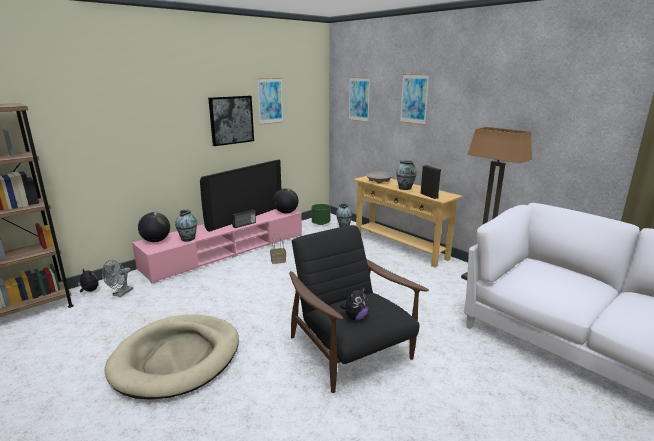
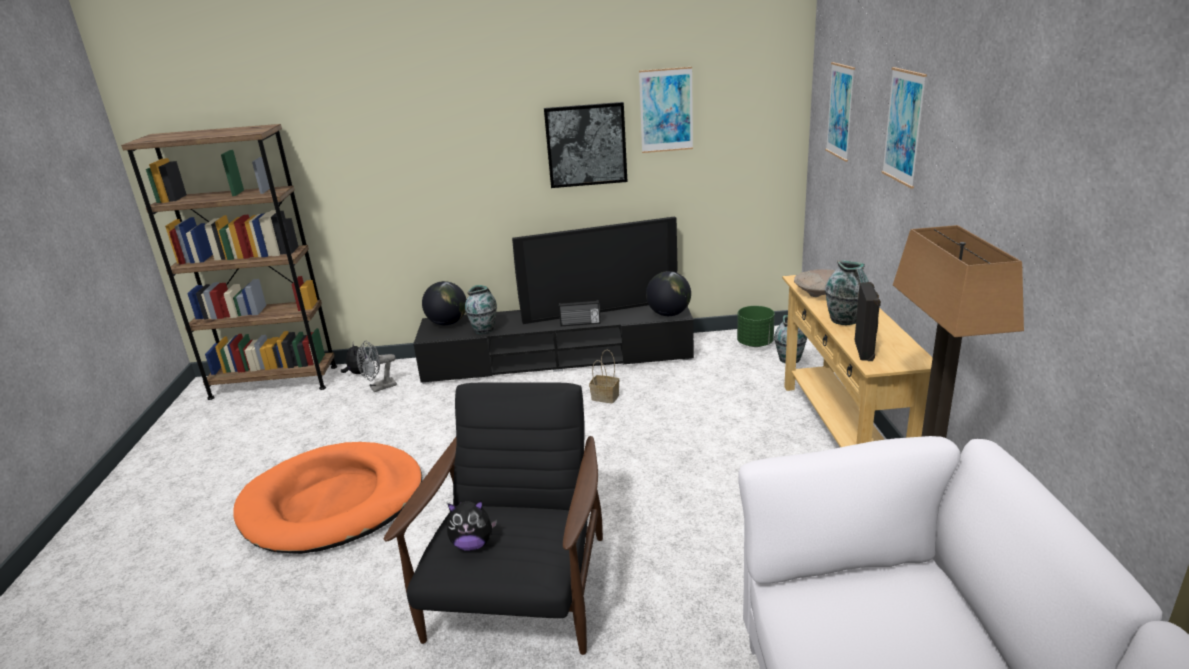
camera: 40 degrees right, 5 degrees up
(177, 358) = (333, 502): beige dog bed -> orange dog bed
(227, 251) = (558, 359): pink tv stand -> black tv stand

